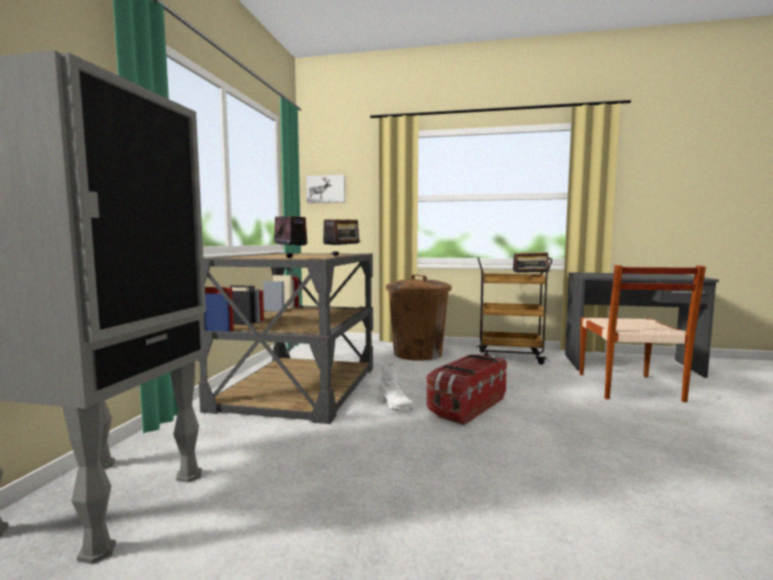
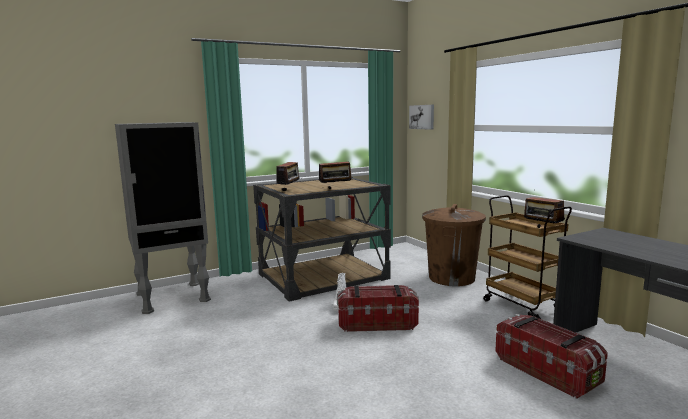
camera: 50 degrees right, 5 degrees up
(629, 388) = (547, 371): chair -> storage box

